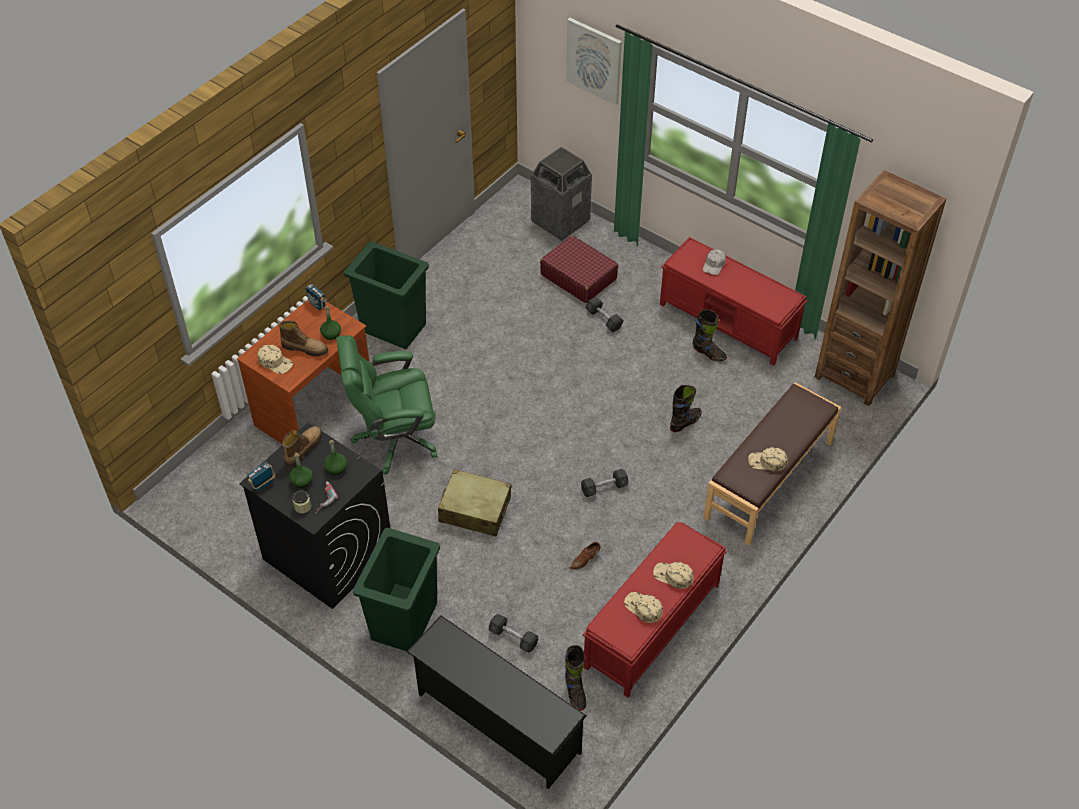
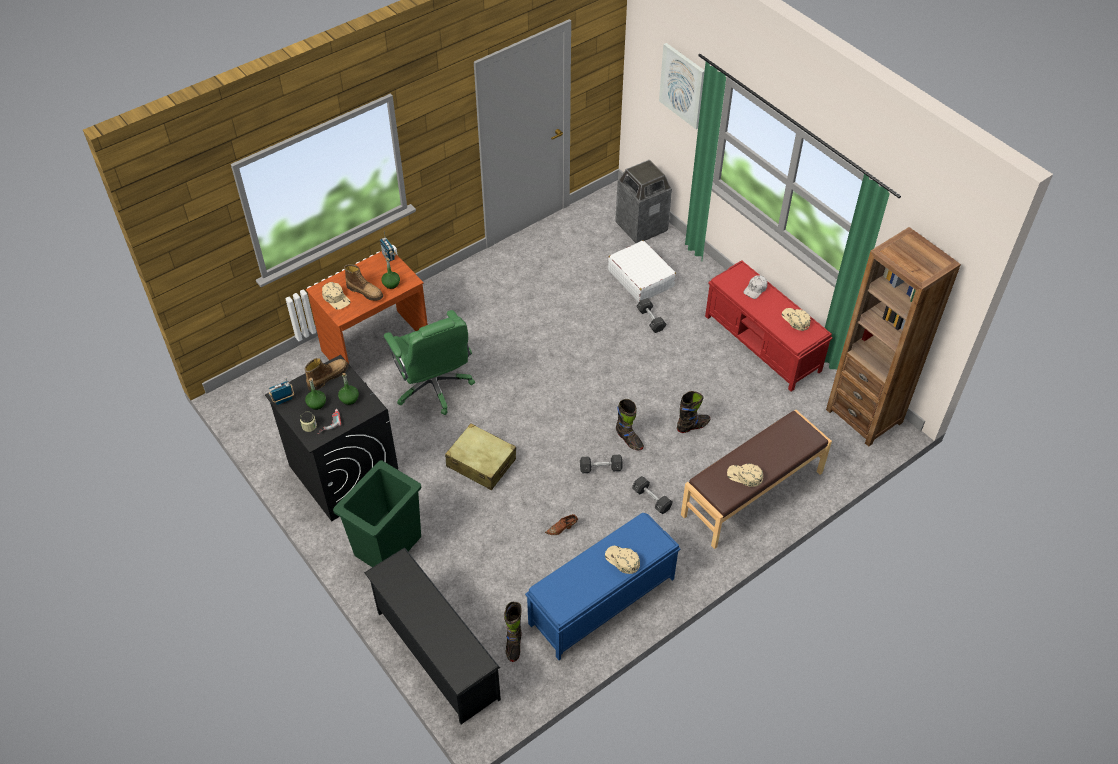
camera: 15 degrees right, 0 degrees up
(393, 327) = (465, 291): green trash can -> none
(394, 439) = (434, 386): green office chair -> green office chair turned 120 degrees counterclockwise
(513, 637) = (476, 582): grey dumbbell -> grey dumbbell (651, 499)
(578, 276) = (640, 278): red suitcase -> white suitcase
(643, 608) = (585, 583): beige cap -> beige cap (795, 320)
(651, 626) = (601, 602): red bench -> blue bench
(708, 353) = (735, 368): black boot -> black boot (629, 440)

